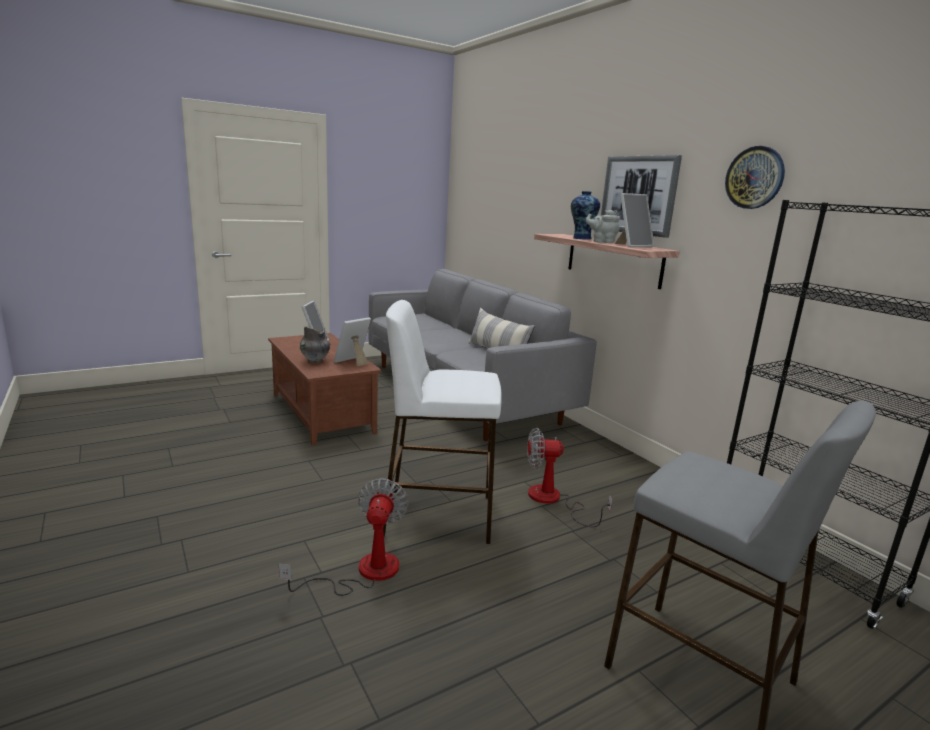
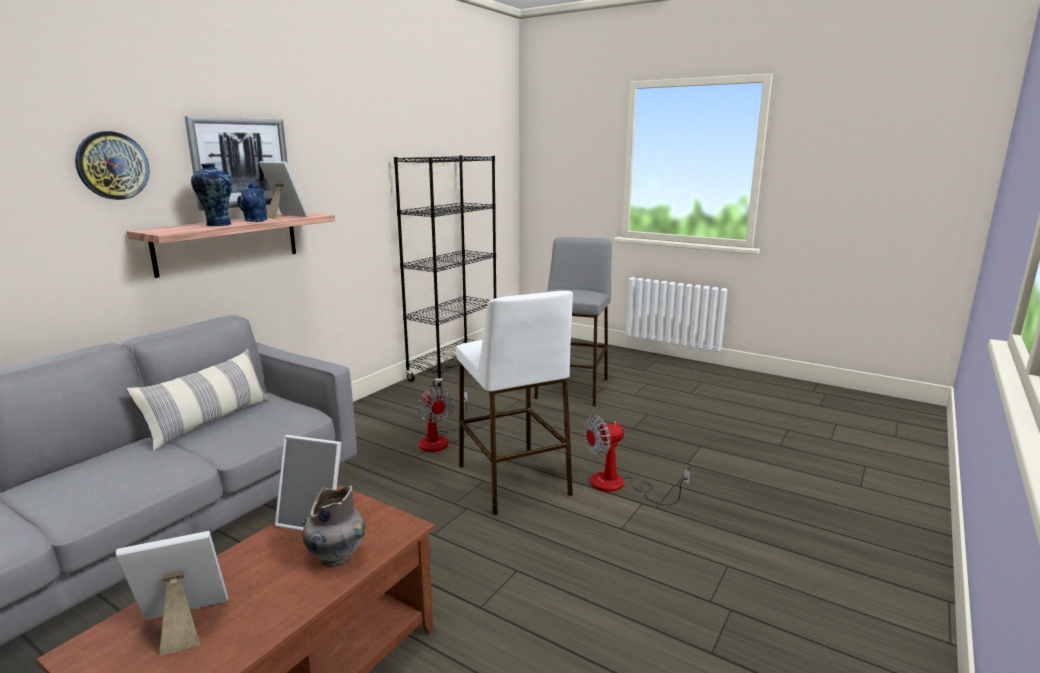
camera: 115 degrees left, 0 degrees up
(602, 242) = (255, 221): grey teapot -> blue teapot
(755, 178) = (345, 141): wall clock -> wall clock (112, 165)

